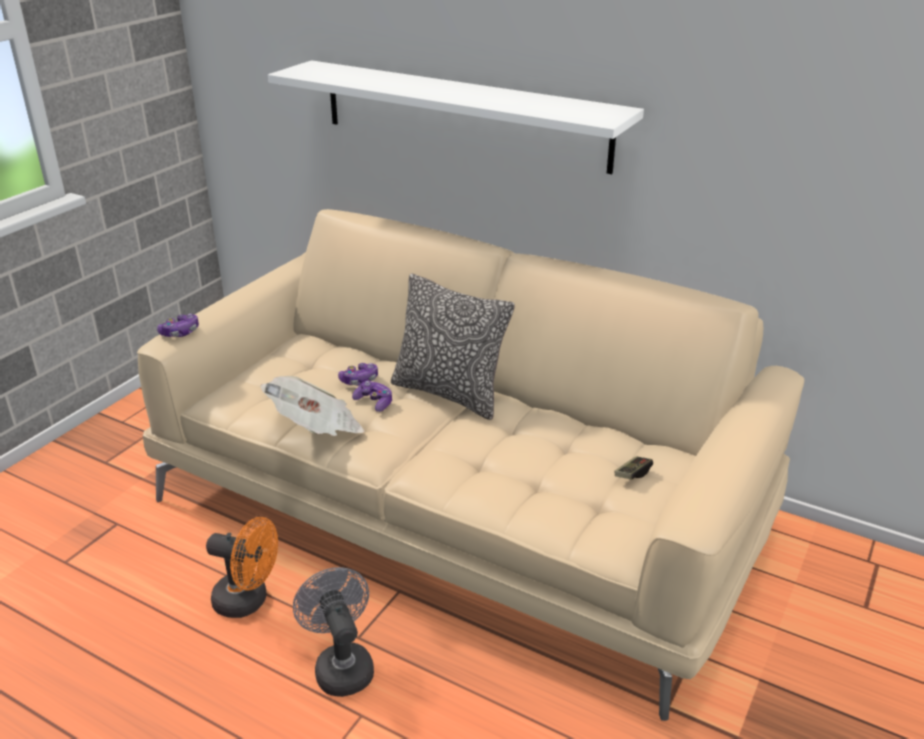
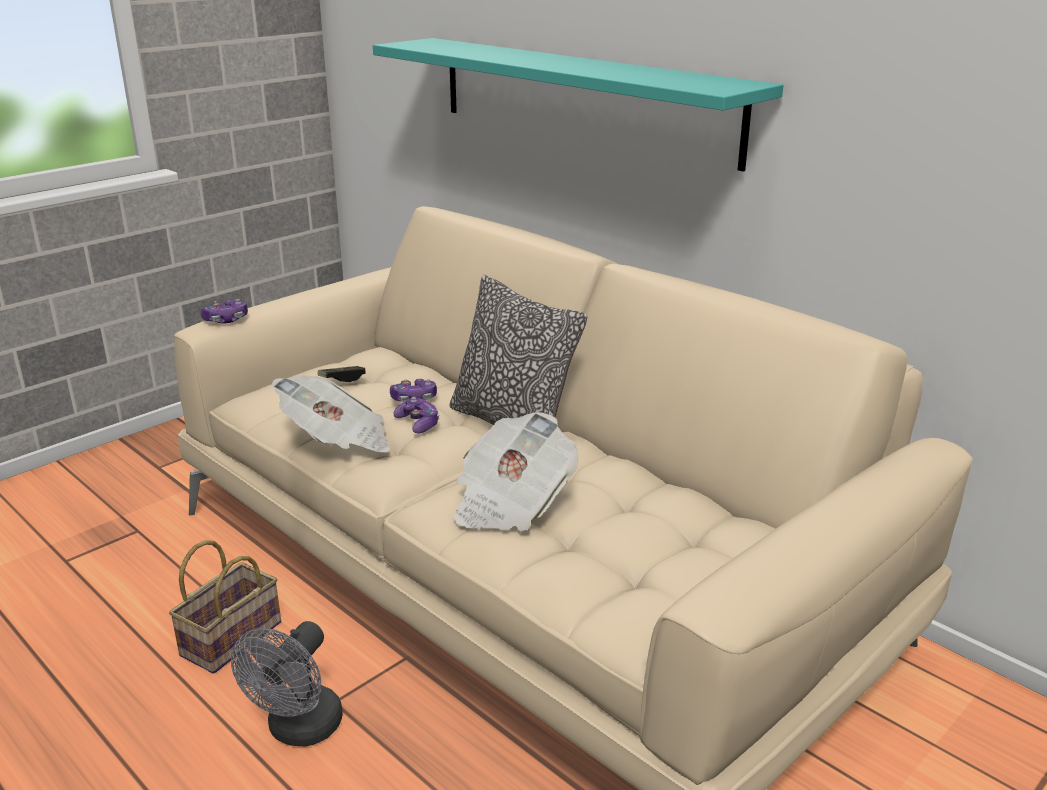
camera: 15 degrees right, 5 degrees down
(248, 601) = (232, 637): orange fan -> basket
(341, 666) = (299, 730): grey fan -> grey fan turned 150 degrees counterclockwise
(462, 115) = (581, 98): white shelf -> turquoise shelf
(481, 460) = (510, 502): none -> newspaper
(632, 474) = (695, 546): game controller -> game controller (342, 379)

